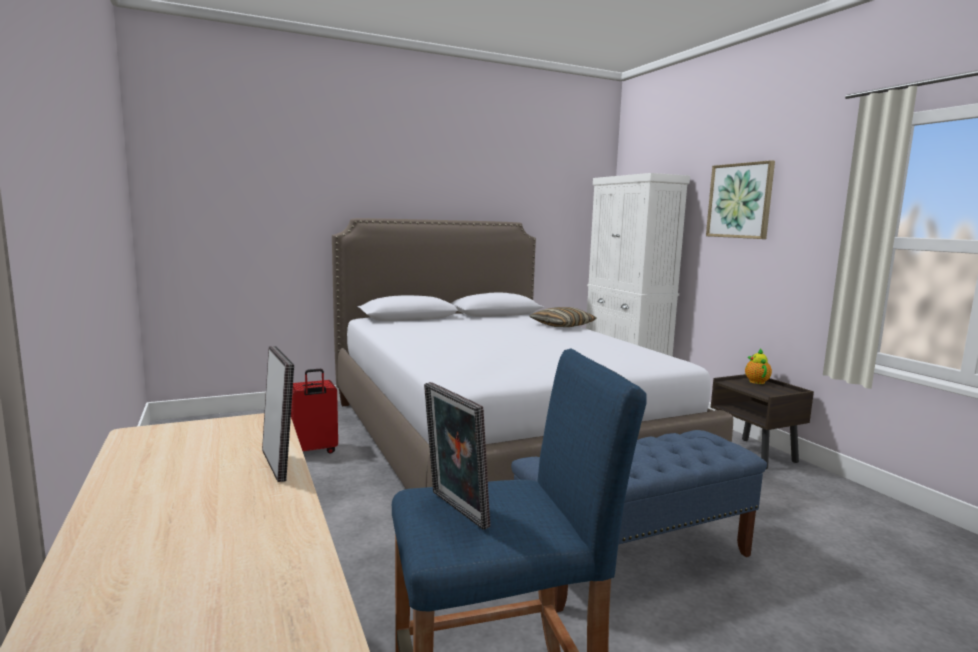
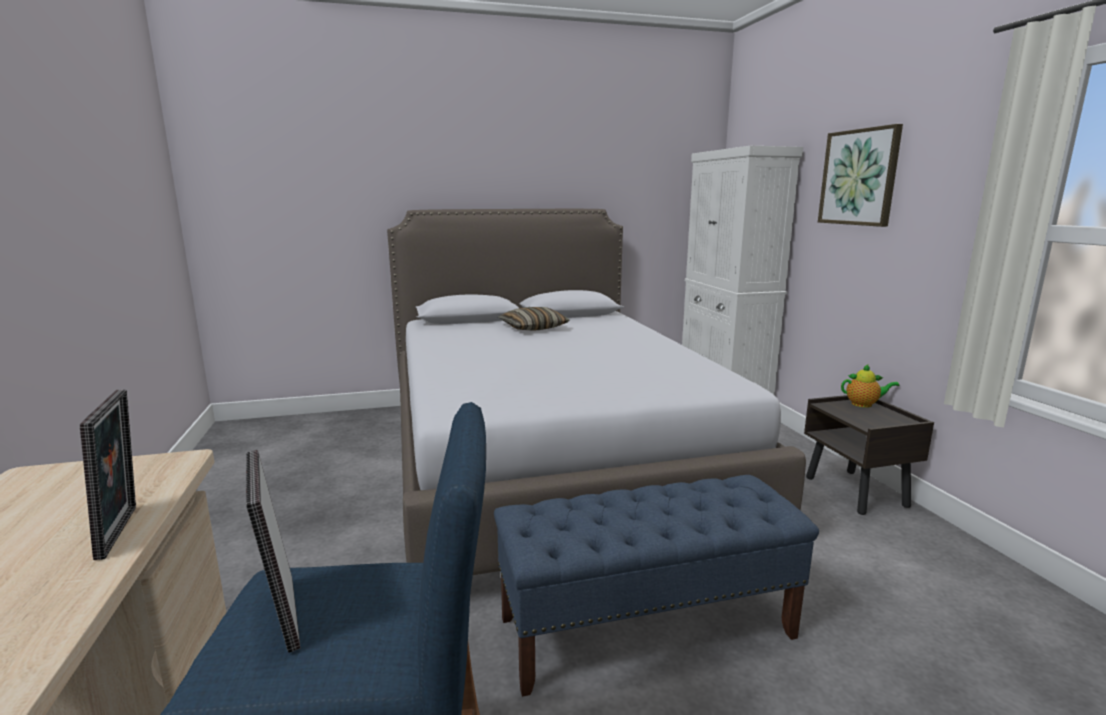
camera: 10 degrees right, 5 degrees up
(314, 451) = (353, 464): red suitcase -> none
(562, 325) = (634, 331): pillow -> pillow (533, 328)
(756, 381) = (864, 404): teapot -> teapot turned 90 degrees clockwise

